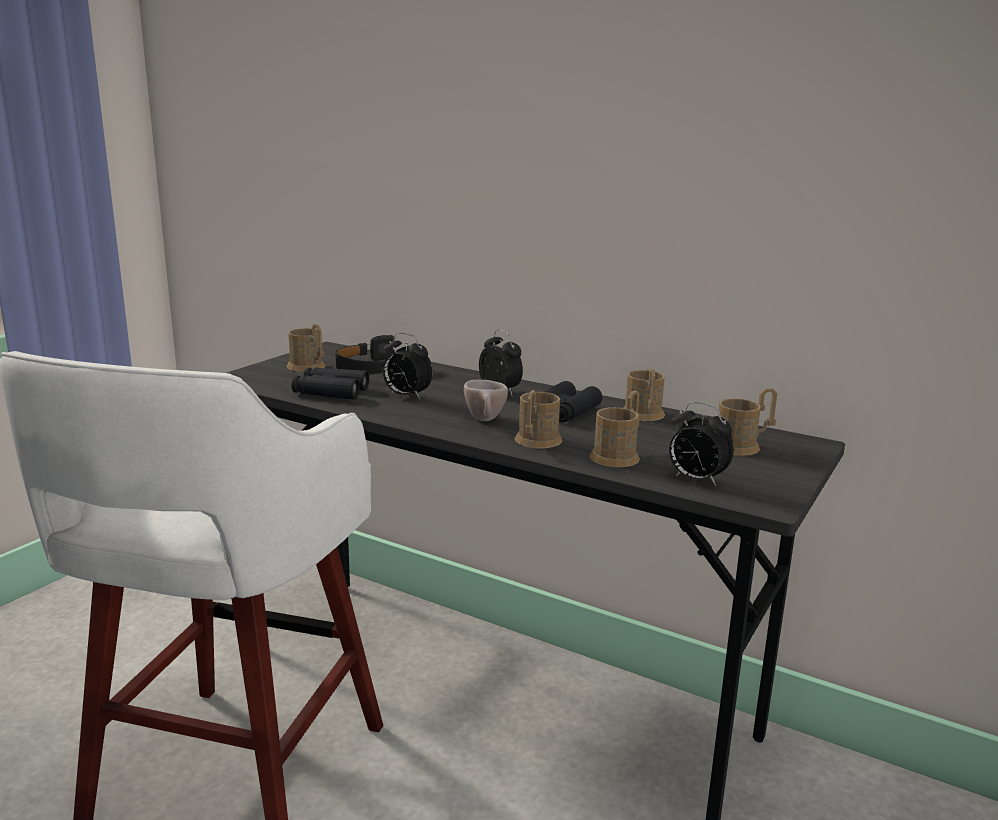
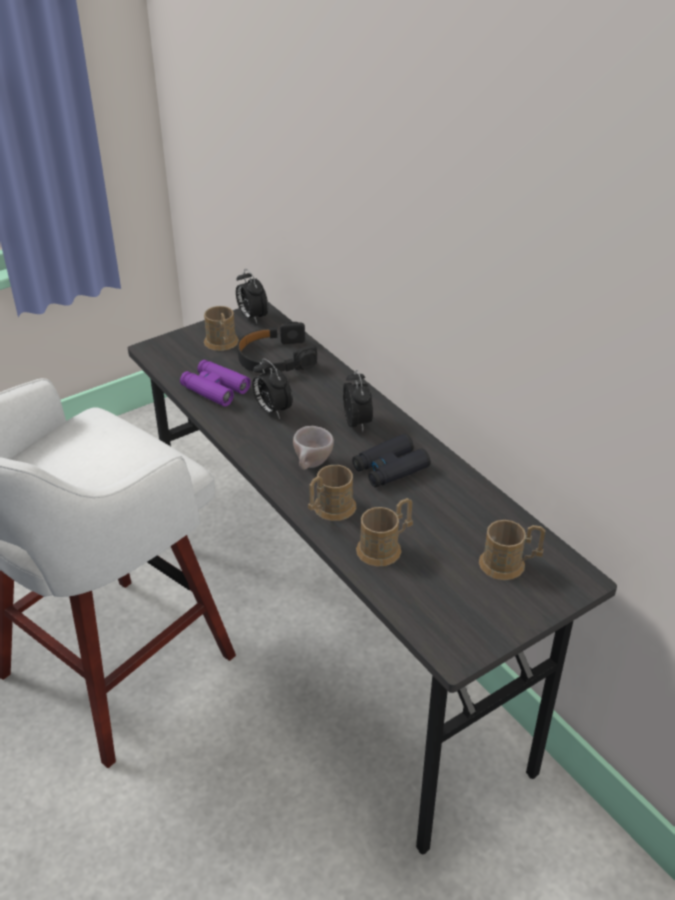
camera: 25 degrees right, 20 degrees up
(330, 392) = (215, 389): black binoculars -> purple binoculars
(644, 416) = (458, 493): brown mug -> none
(695, 480) = (421, 602): alarm clock -> alarm clock (252, 317)

